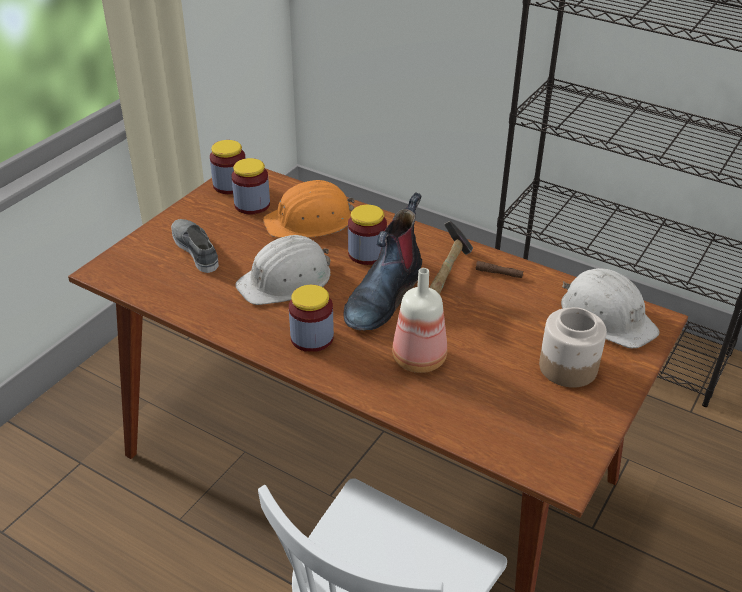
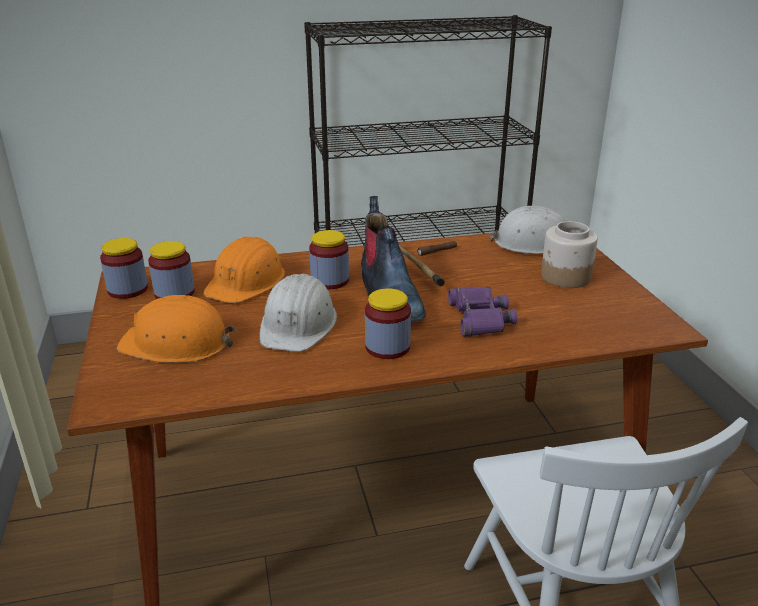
camera: 45 degrees left, 10 degrees down
(196, 249) = (176, 343): grey shoe -> orange hard hat
(418, 358) = (479, 318): bottle -> purple binoculars

